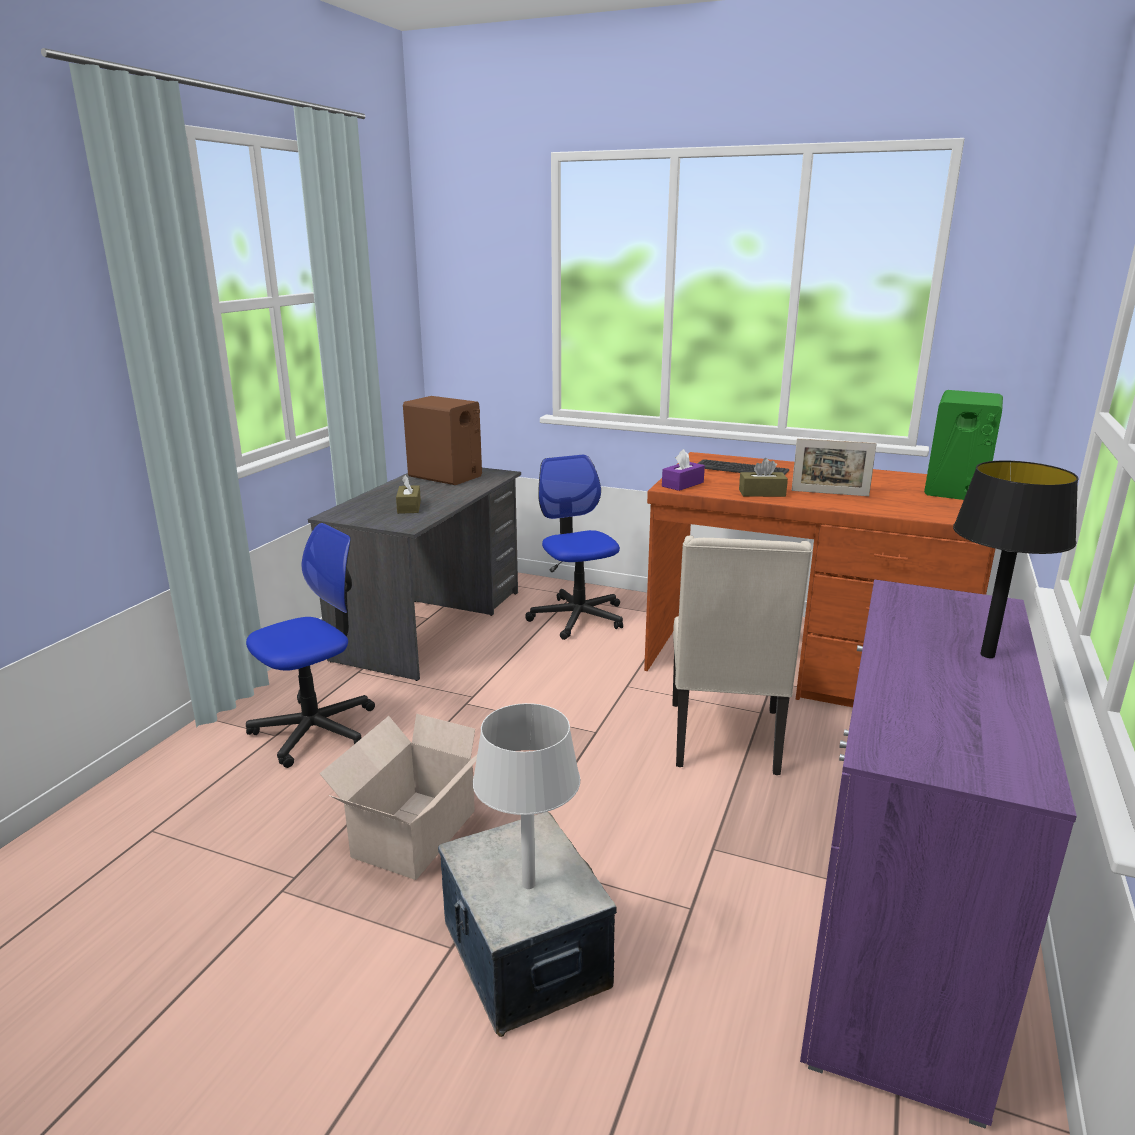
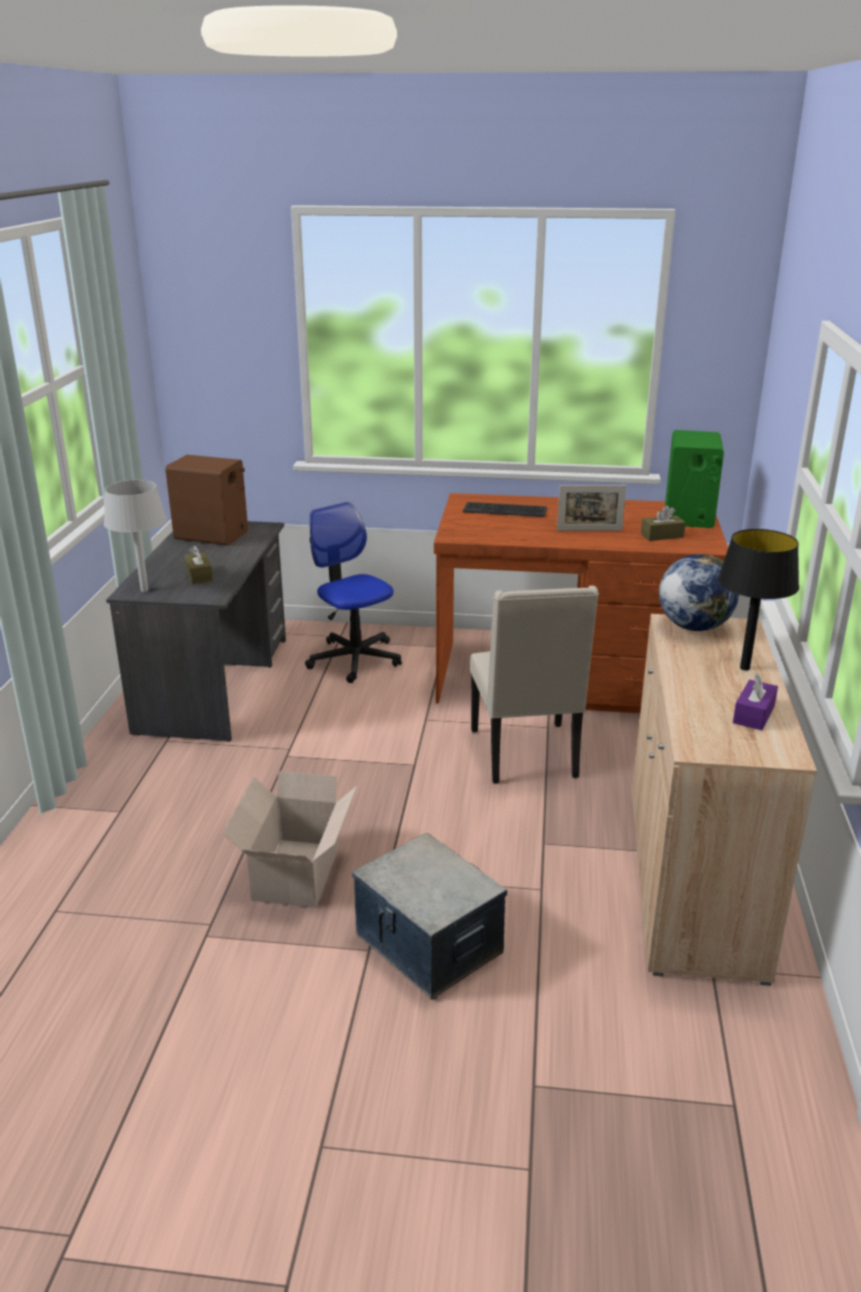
camera: 15 degrees left, 5 degrees up
(316, 730) = (157, 801): office chair -> none
(529, 884) = (437, 886): grey table lamp -> grey table lamp (144, 590)
(682, 484) = (461, 532): purple tissue box -> purple tissue box (753, 714)
(762, 493) = (533, 536): brown tissue box -> brown tissue box (662, 536)
(897, 934) = (692, 880): purple cabinet -> beige cabinet
(927, 599) = (693, 627): none -> globe

